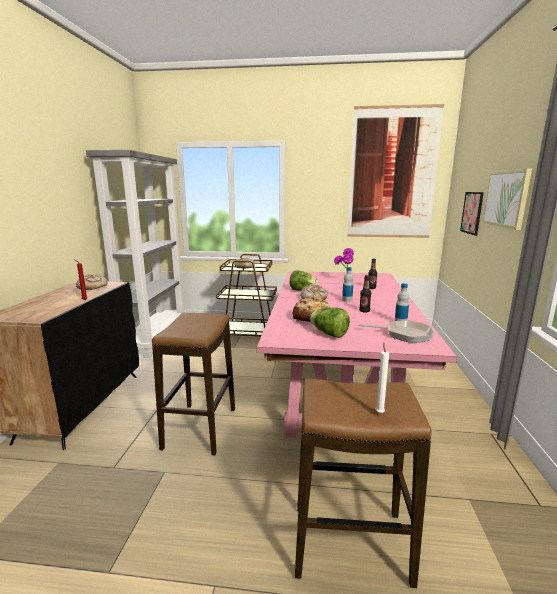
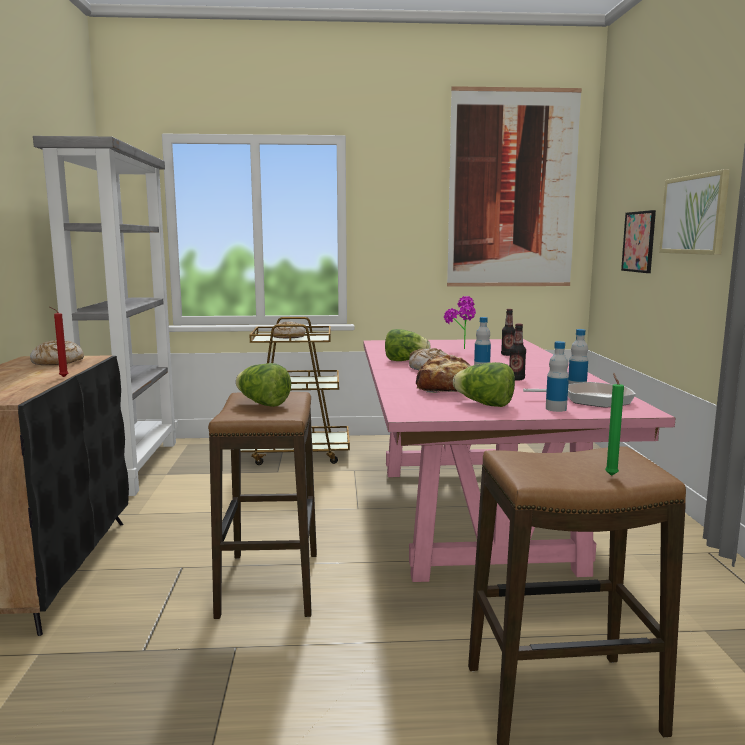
camera: 10 degrees left, 5 degrees down
(193, 323) = (263, 404): none -> lettuce
(375, 342) = (556, 409): none -> bottle
(379, 412) = (610, 475): white candle -> green candle

